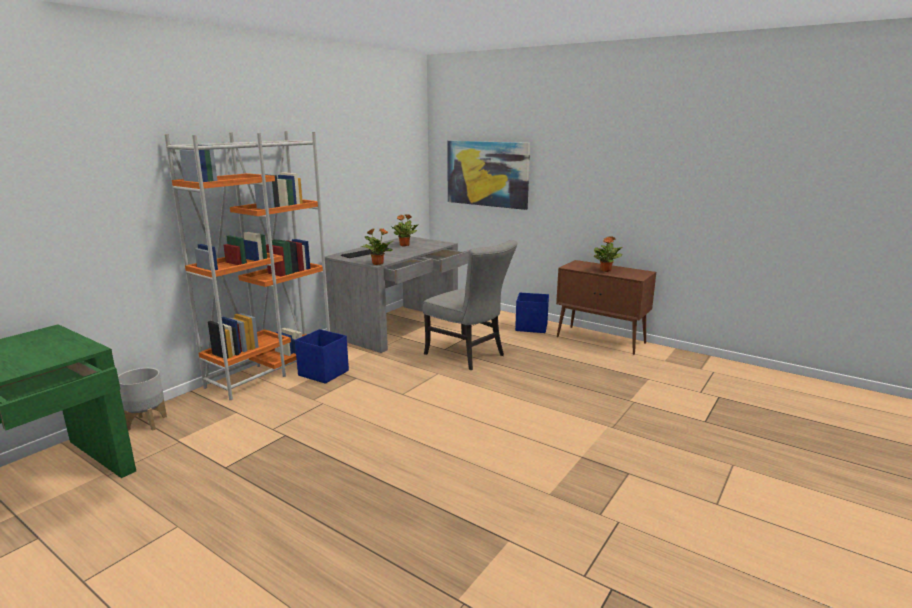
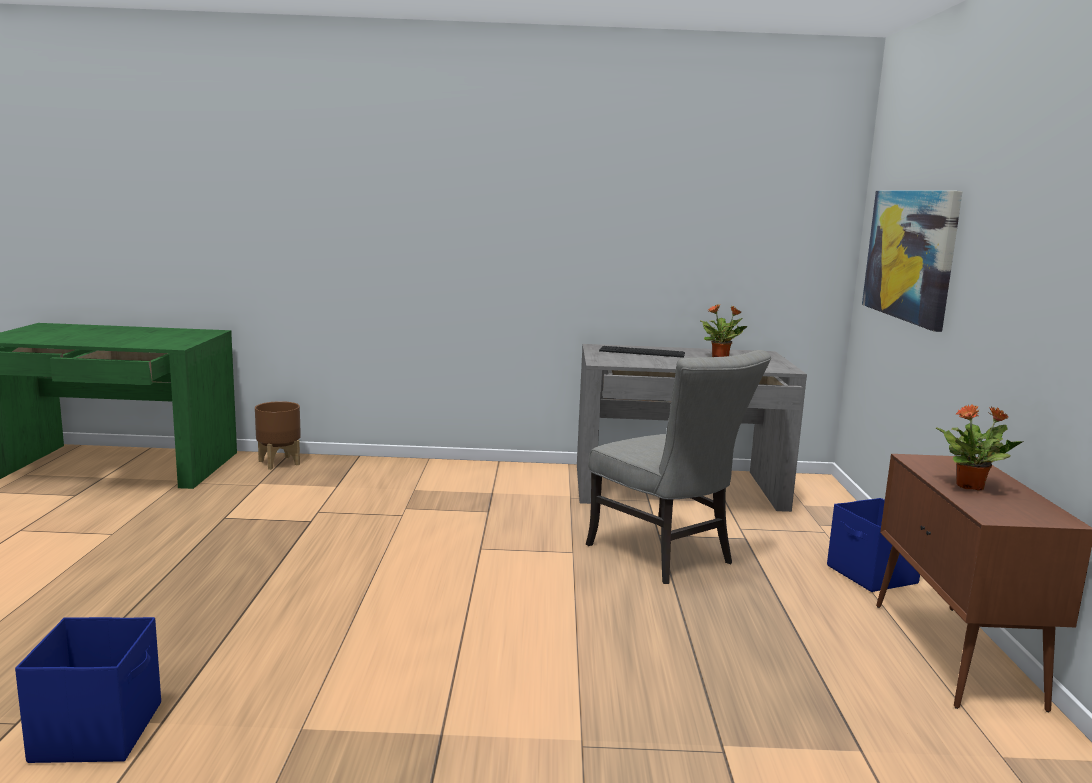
camera: 55 degrees right, 5 degrees down
(146, 423) = (279, 463): grey planter -> brown planter
(272, 370) = (448, 469): orange bookcase -> none
(323, 373) = (476, 492): blue storage box -> blue storage box (99, 731)
(377, 263) = (601, 362): potted plant -> none
(469, 355) = (667, 556): grey chair -> grey chair turned 45 degrees counterclockwise

